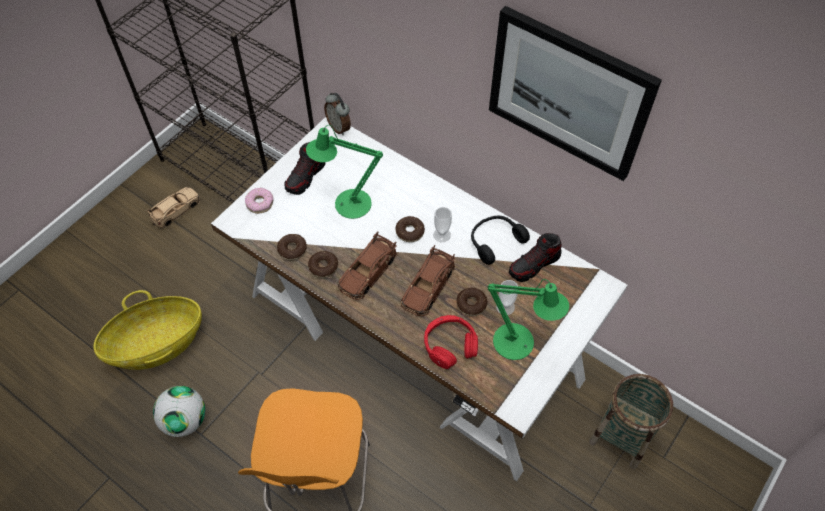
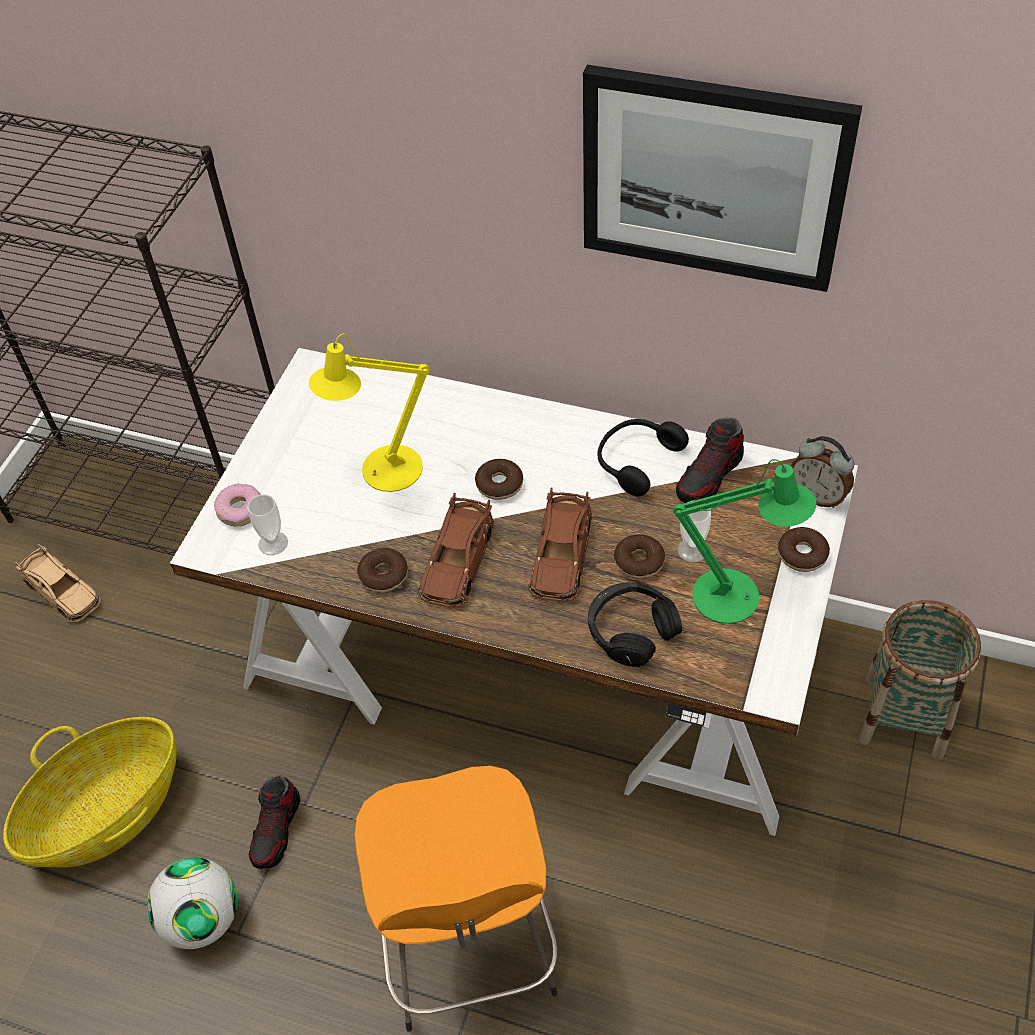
camera: 15 degrees left, 5 degrees down
(175, 210) = (62, 591): beige toy car -> beige toy car turned 105 degrees clockwise
(292, 250) = (322, 564): donut -> donut (802, 554)
(305, 176) = (299, 449): shoe -> shoe (276, 830)
(339, 127) = (324, 363): alarm clock -> alarm clock (818, 495)
(347, 204) = (383, 472): green table lamp -> yellow table lamp
(442, 235) = (551, 474): cup -> cup (273, 543)
(449, 345) = (631, 630): red headphones -> black headphones

